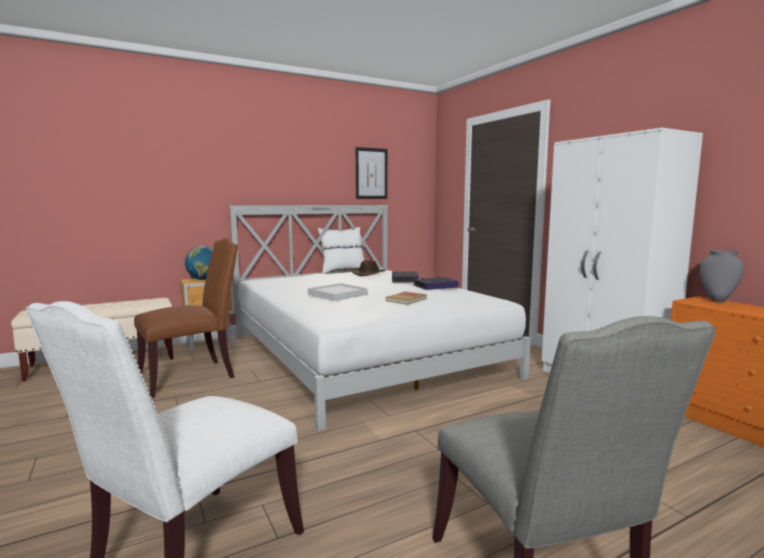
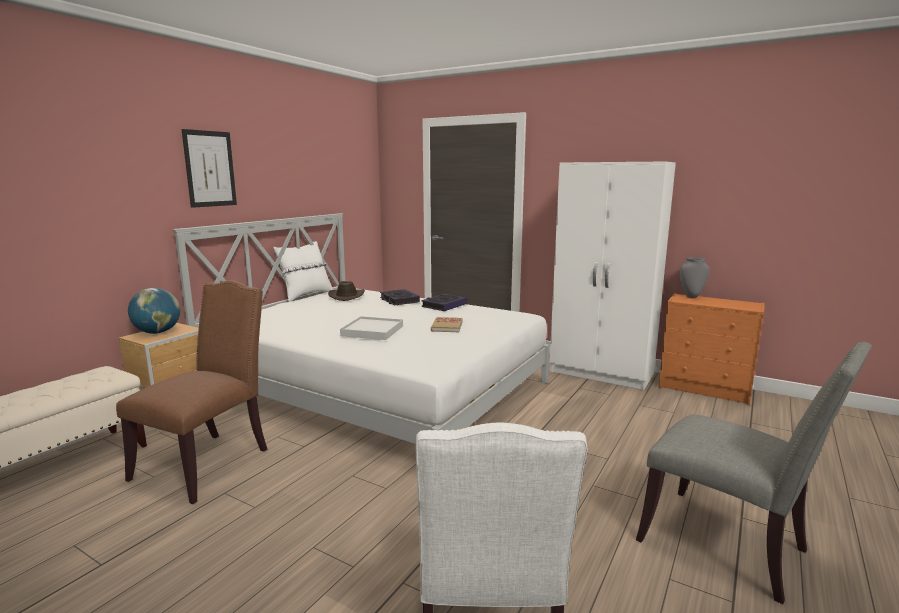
camera: 30 degrees left, 5 degrees up
(371, 173) = (322, 177): picture -> picture (210, 169)

